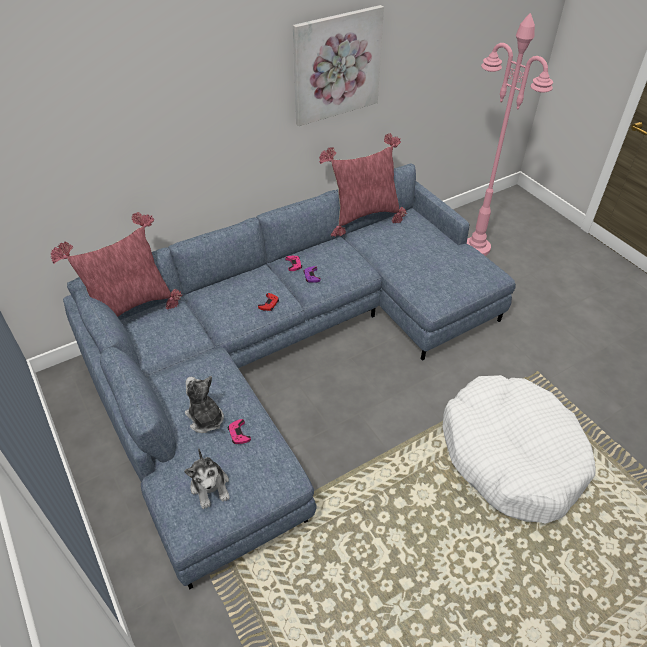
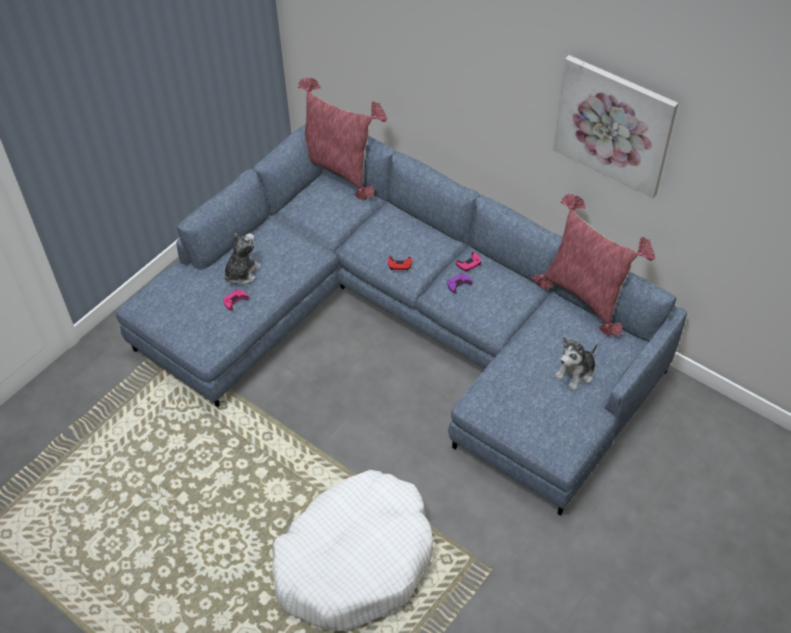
camera: 70 degrees right, 5 degrees up
(210, 486) = (178, 302): plush toy -> plush toy (576, 373)
(477, 248) = (692, 462): pink floor lamp -> none

